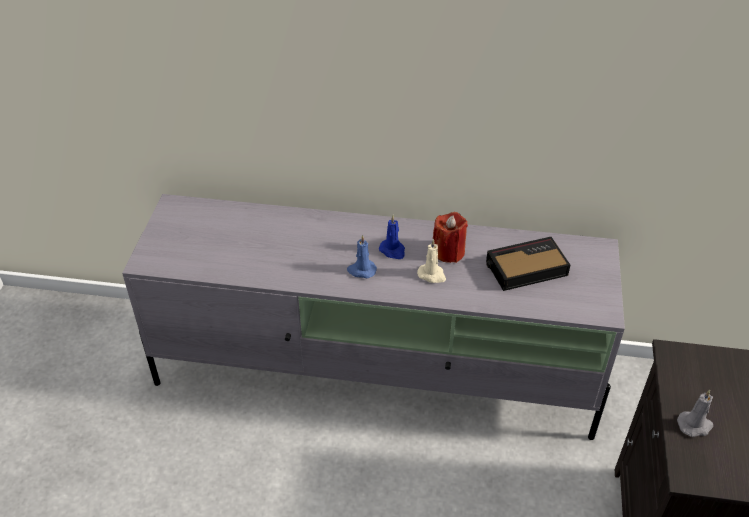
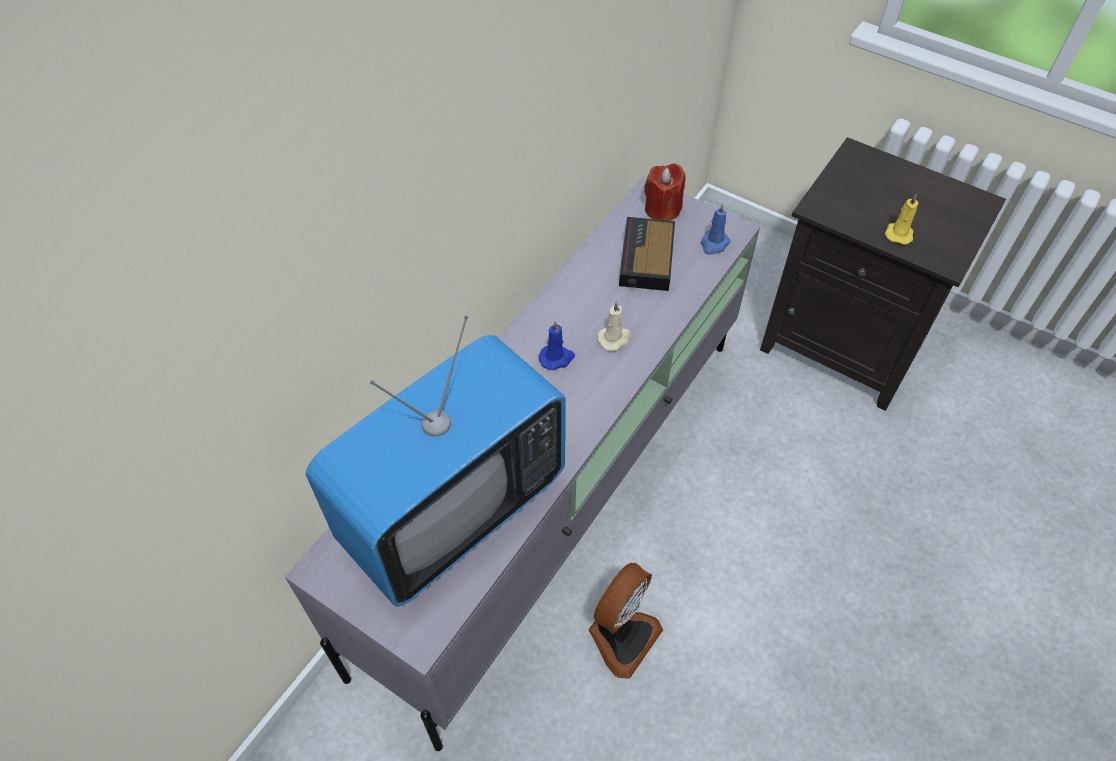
camera: 65 degrees left, 10 degrees up
(240, 244) = (453, 510): none -> television
(279, 458) = (621, 636): none -> fan
(361, 270) = (572, 399): blue candle -> blue candle (714, 244)
(448, 252) = (587, 310): red candle -> red candle (662, 209)
(695, 425) = (899, 233): grey candle -> yellow candle

